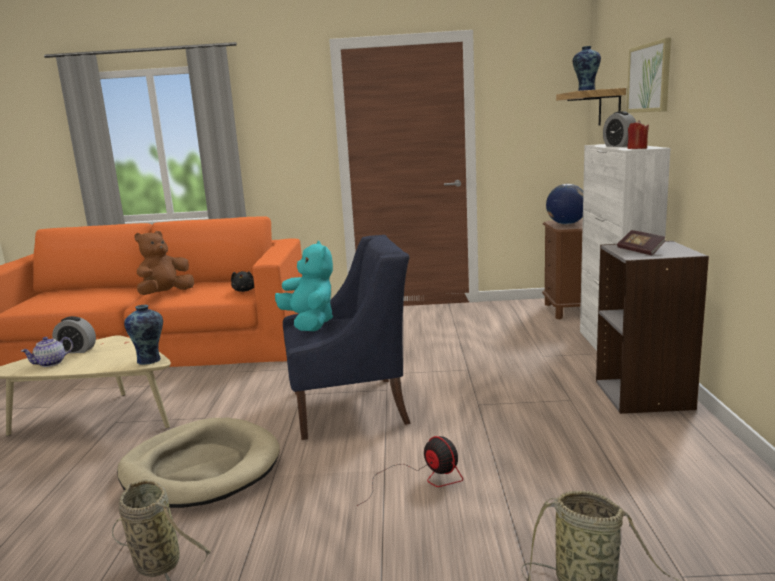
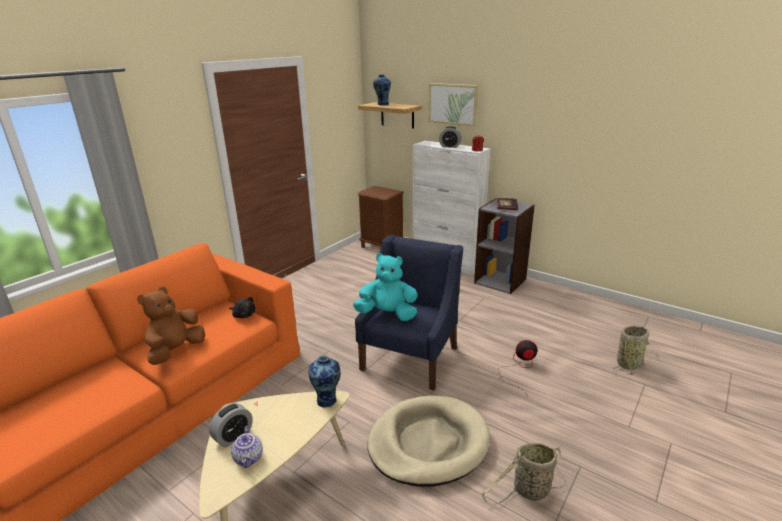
camera: 55 degrees left, 10 degrees up
(165, 294) = (176, 351): brown plush toy -> brown plush toy turned 45 degrees clockwise
(566, 224) = (377, 192): globe -> none

